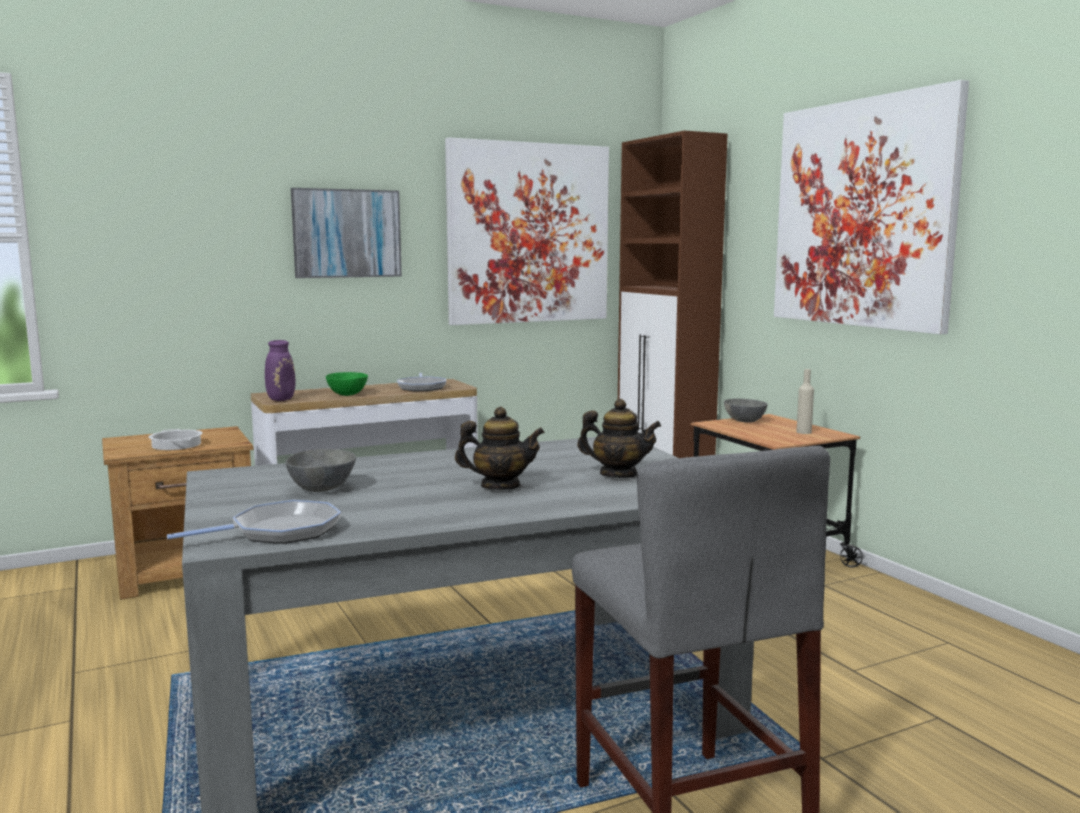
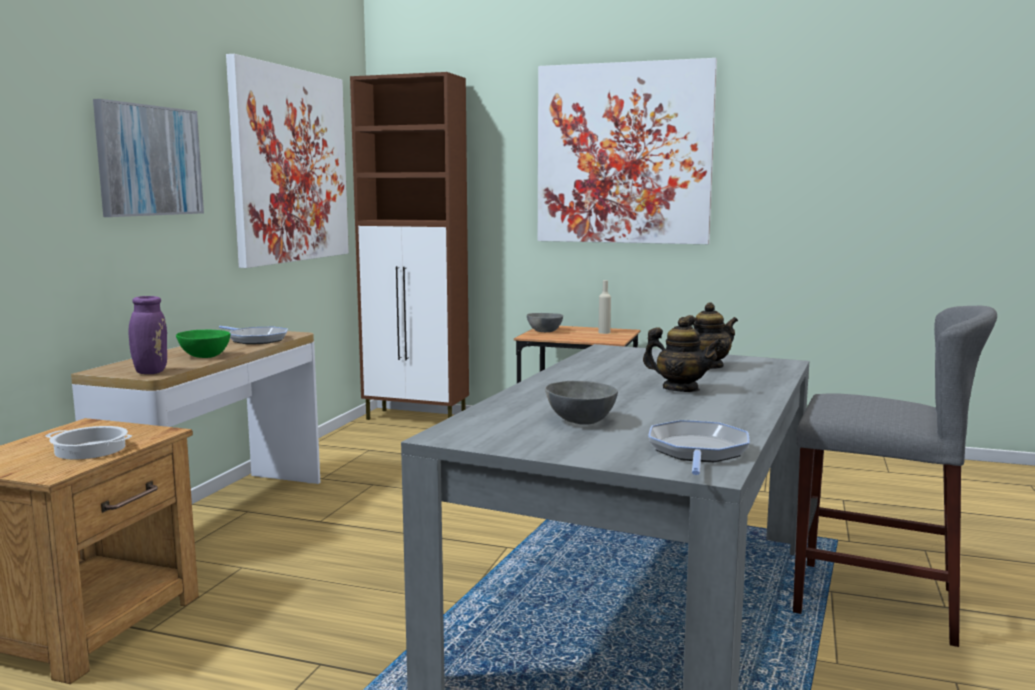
camera: 45 degrees left, 0 degrees up
(500, 486) = (680, 389): teapot -> teapot turned 75 degrees clockwise

